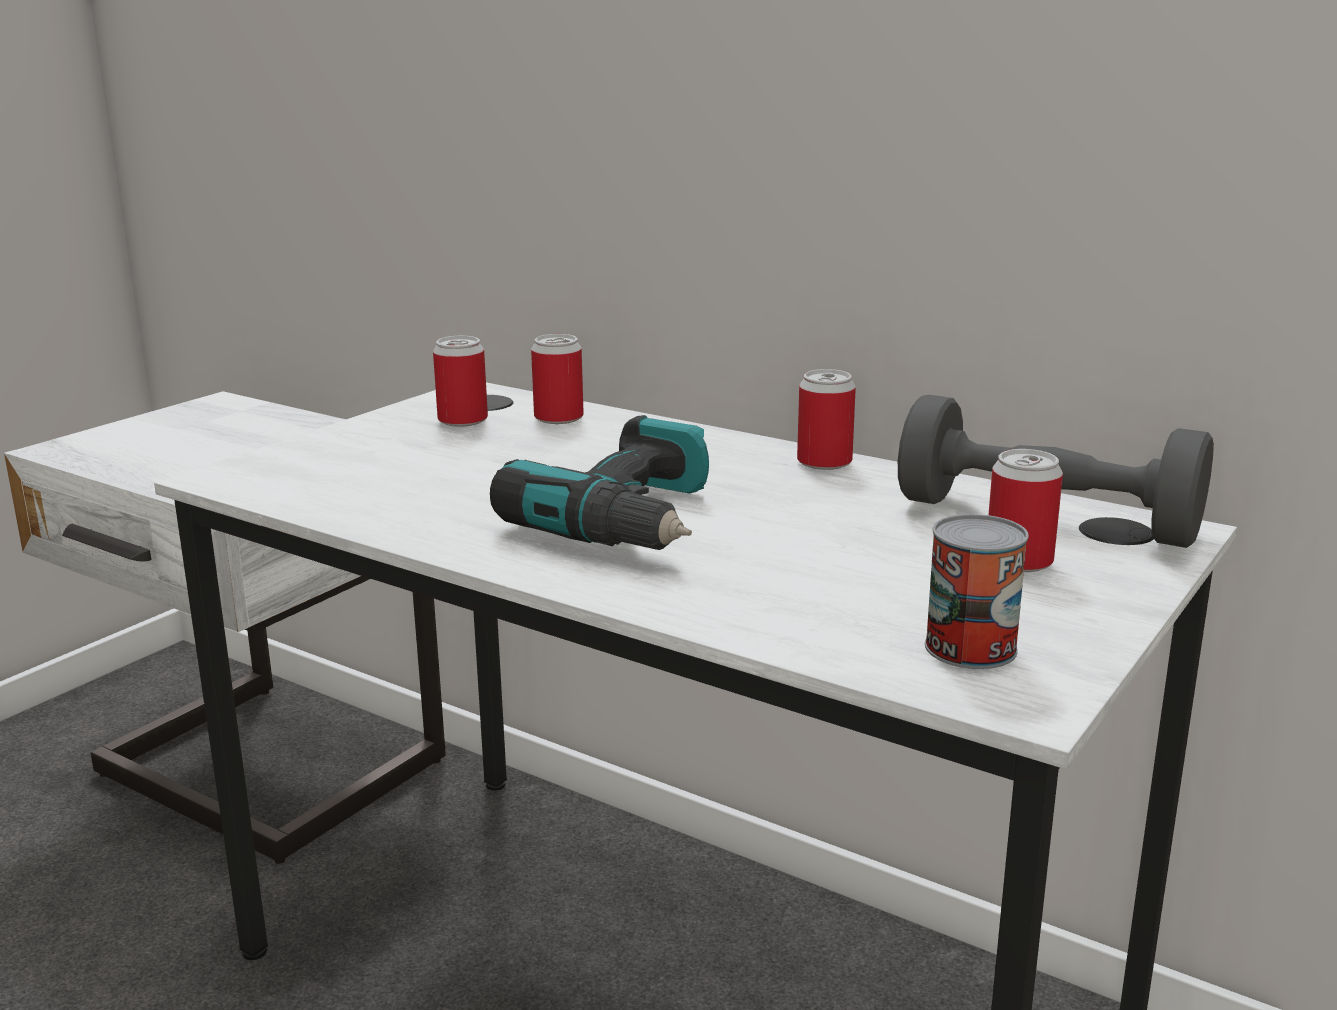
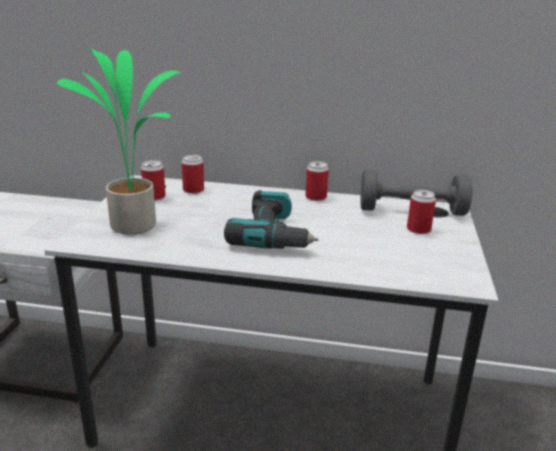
camera: 25 degrees left, 5 degrees up
(366, 463) = (135, 224): none -> potted plant
(970, 648) = (436, 267): can -> none

